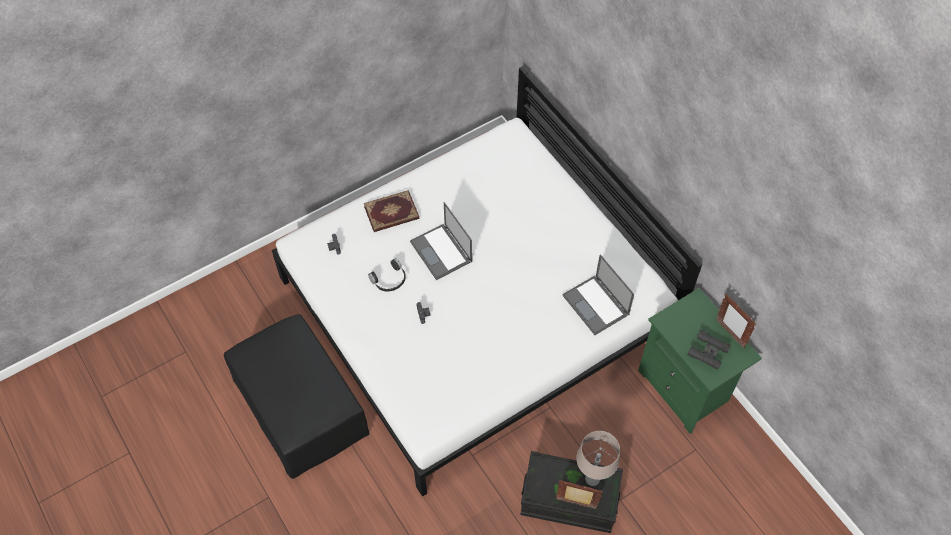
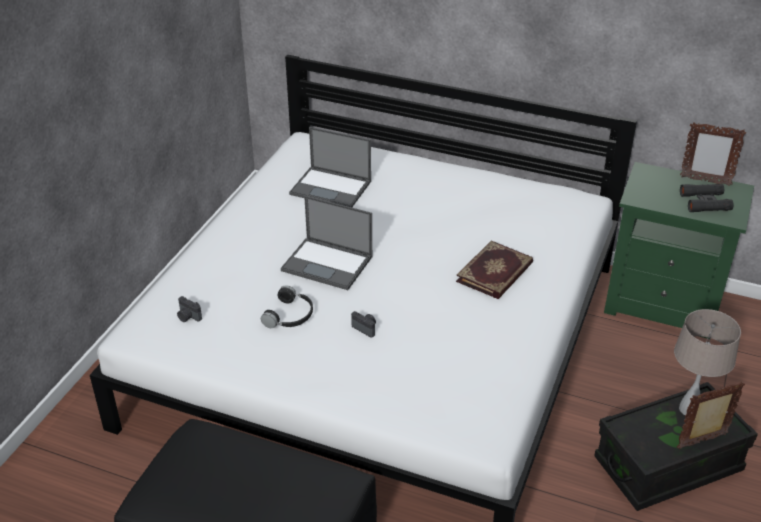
camera: 35 degrees left, 20 degrees down
(391, 213) = (233, 256): book -> book (495, 273)
(596, 305) = (544, 232): laptop -> laptop (332, 188)

